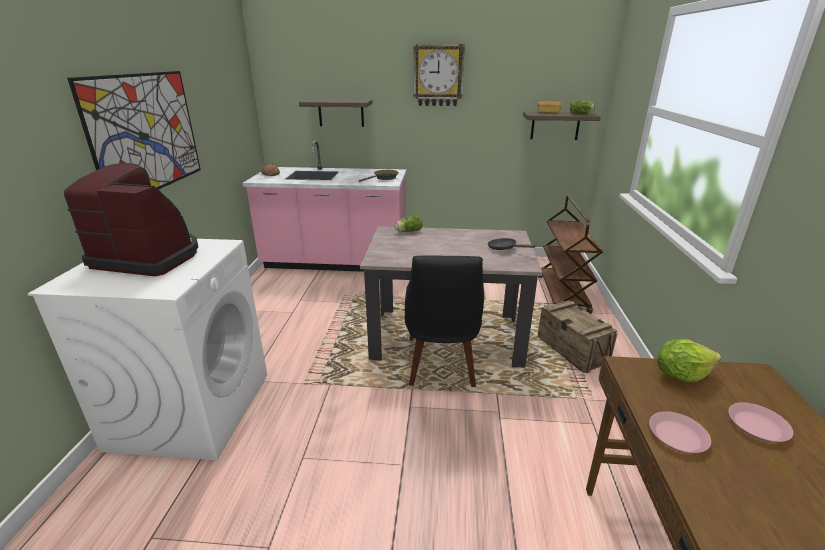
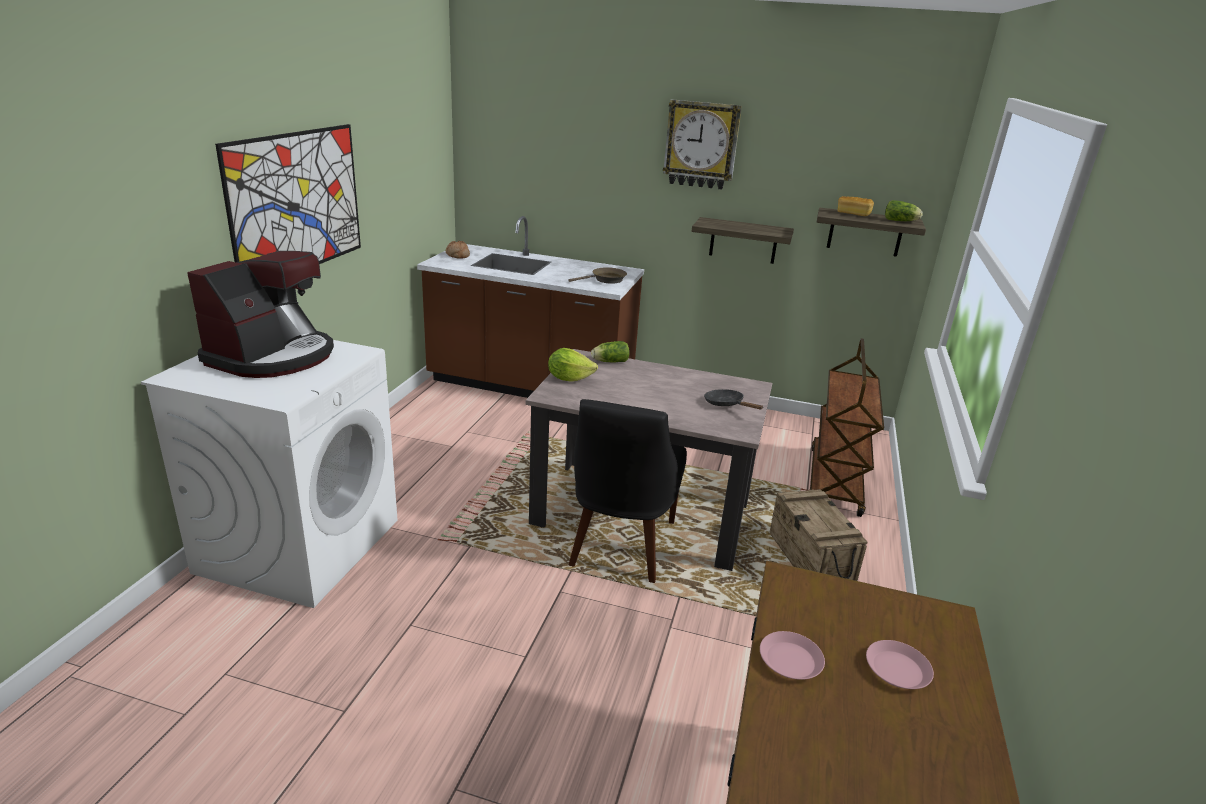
camera: 10 degrees right, 0 degrees up
(149, 257) = (273, 357): coffee machine -> coffee machine turned 90 degrees clockwise
(336, 262) = (530, 386): pink counter -> brown counter
(341, 113) = (563, 181): shelf -> shelf (743, 241)
(680, 375) = (846, 598): lettuce -> lettuce (569, 378)

